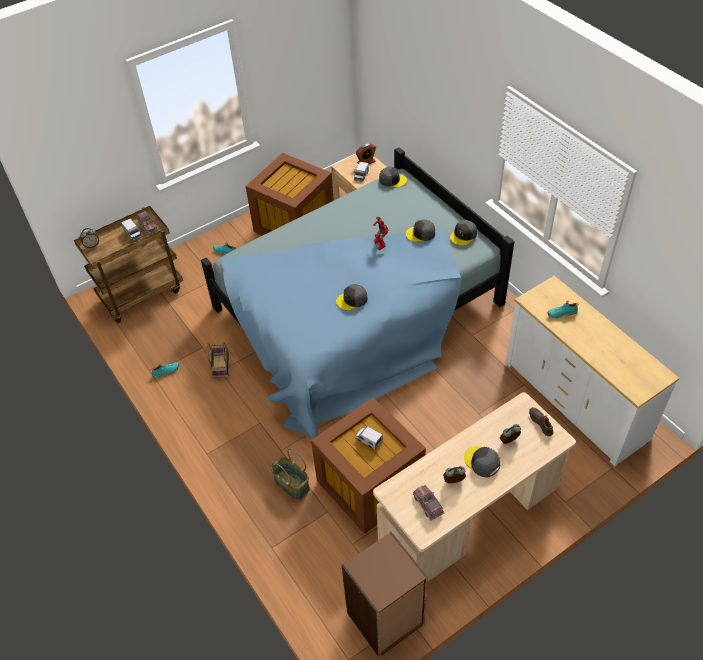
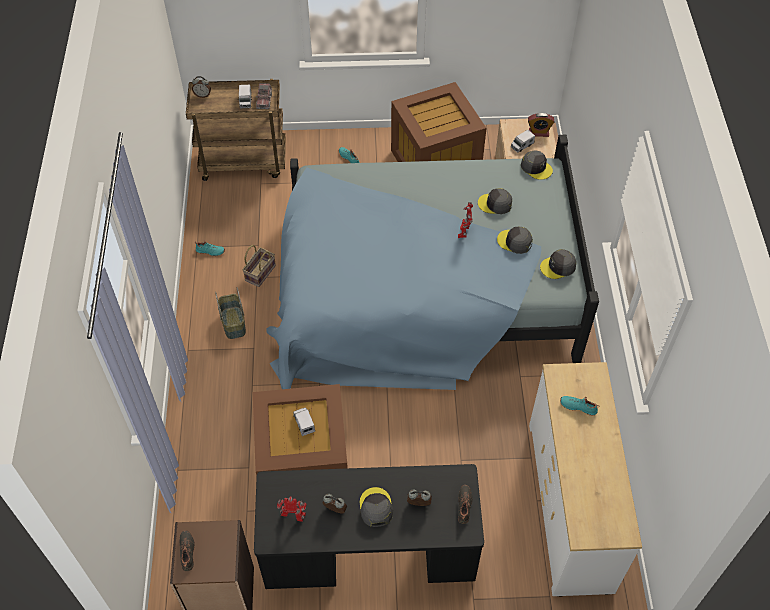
camera: 30 degrees right, 5 degrees up
(291, 484) = (237, 422): basket -> basket (233, 322)
(352, 300) = (391, 276): grey cap -> grey cap (495, 204)
(371, 580) = (188, 552): none -> black shoe
(428, 504) = (294, 516): toy truck -> toy robot
(469, 517) = (369, 554): beige desk -> black desk

